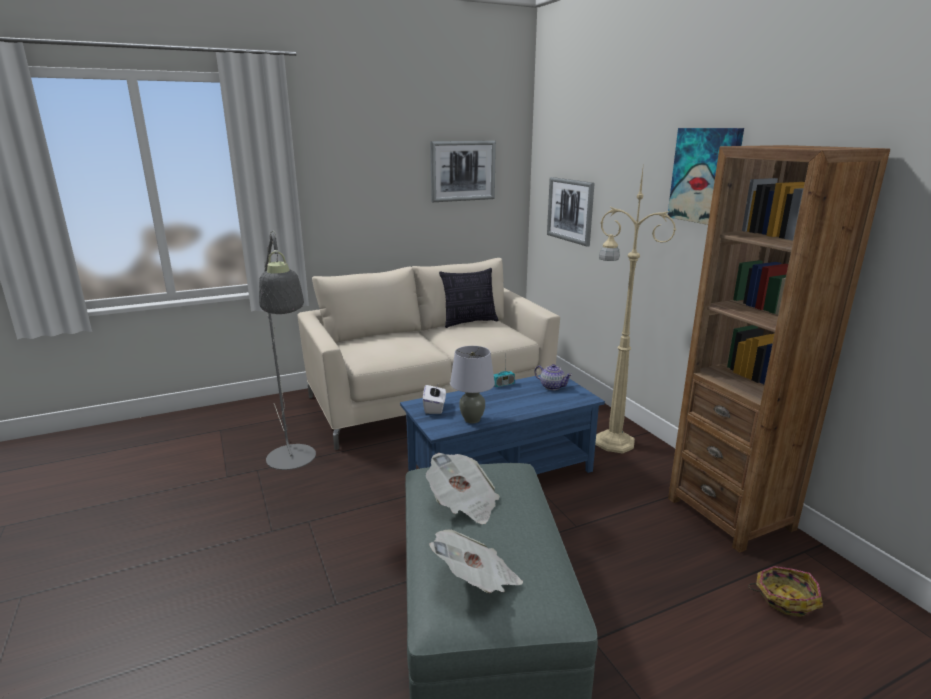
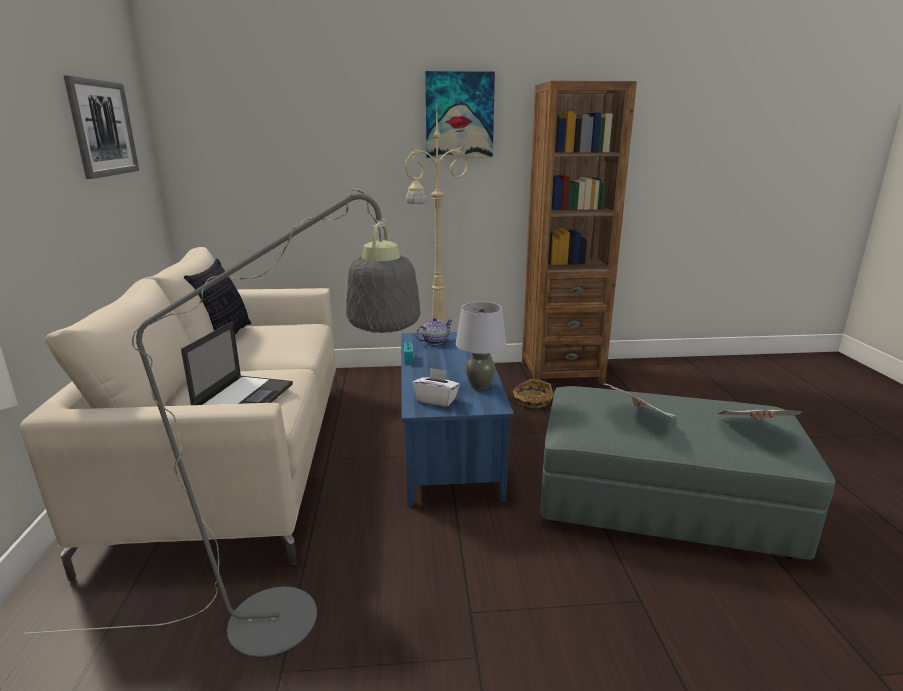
camera: 70 degrees left, 0 degrees up
(381, 349) = (245, 397): none -> laptop
(570, 210) = (260, 173): picture -> none
(784, 598) = (651, 386): basket -> basket (532, 401)

